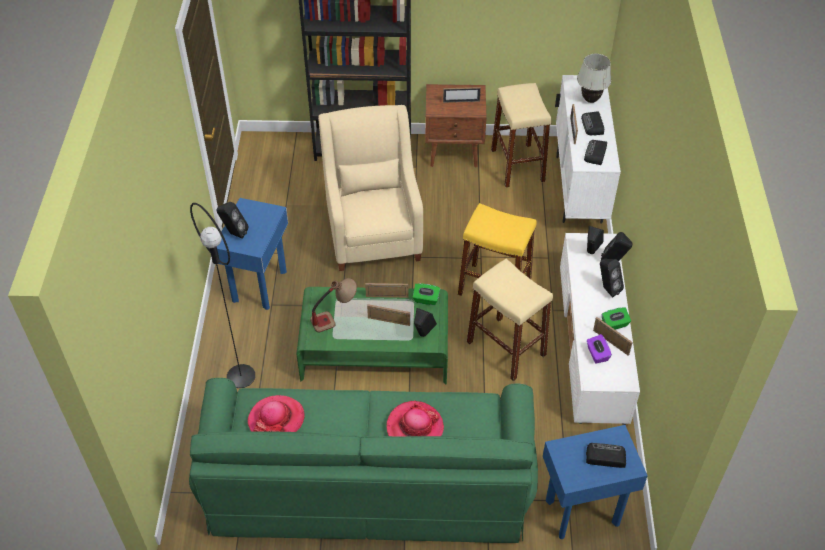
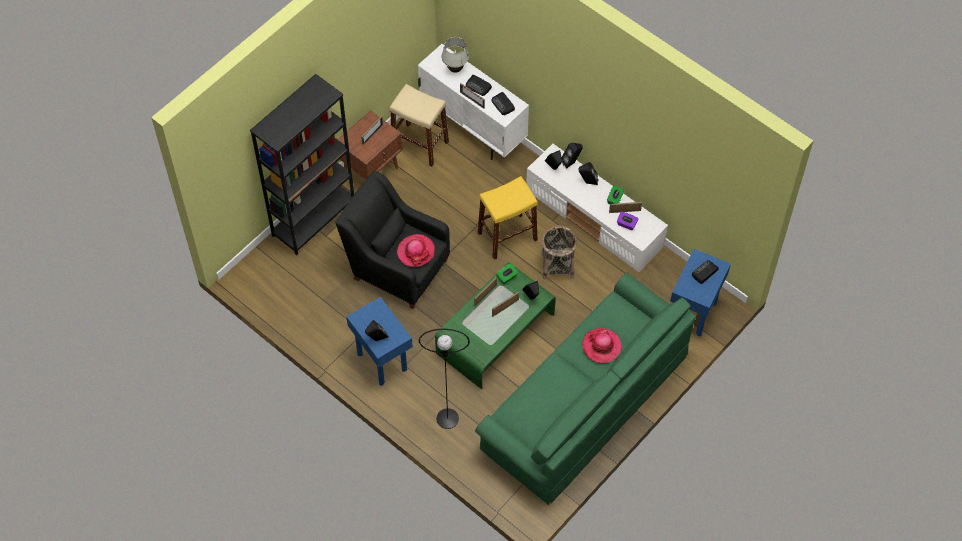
camera: 50 degrees left, 10 degrees up
(276, 419) = (535, 410): hat -> hat (416, 251)
(334, 318) = (476, 334): table lamp -> none
(373, 231) = (397, 266): beige armchair -> black armchair
(506, 348) = (557, 265): beige stool -> basket

